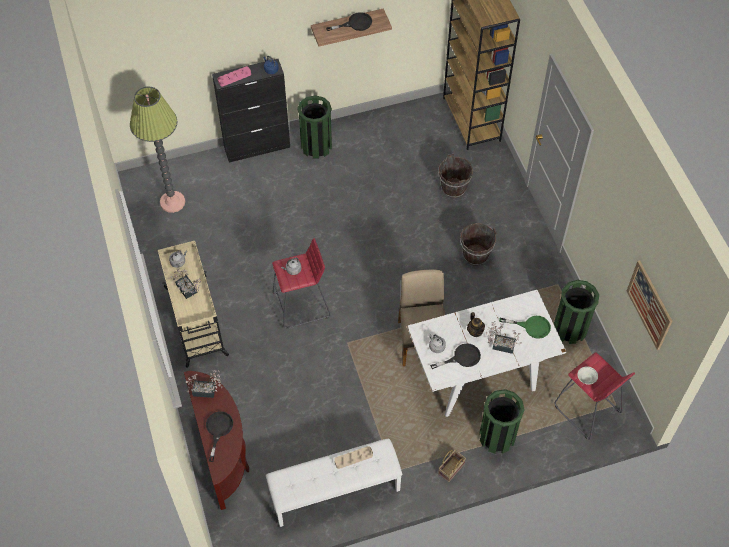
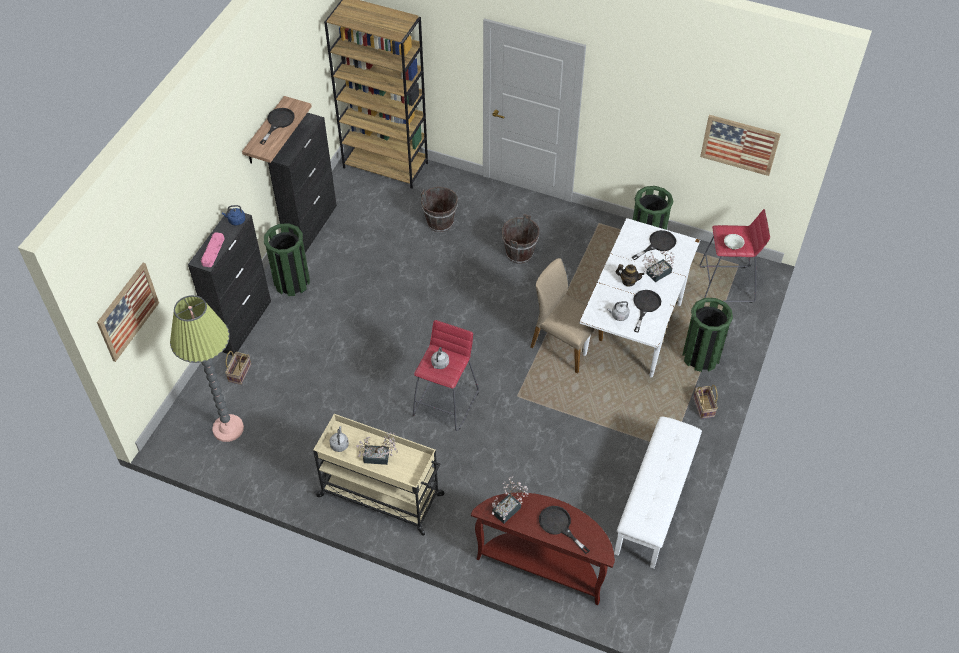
camera: 50 degrees left, 5 degrees down
(133, 72) = (128, 311): none -> picture
(219, 175) = (239, 372): none -> basket
(353, 458) = (660, 452): beige tray -> none
(374, 120) = (311, 226): none -> black cabinet
(532, 327) = (658, 244): green frying pan -> black frying pan

